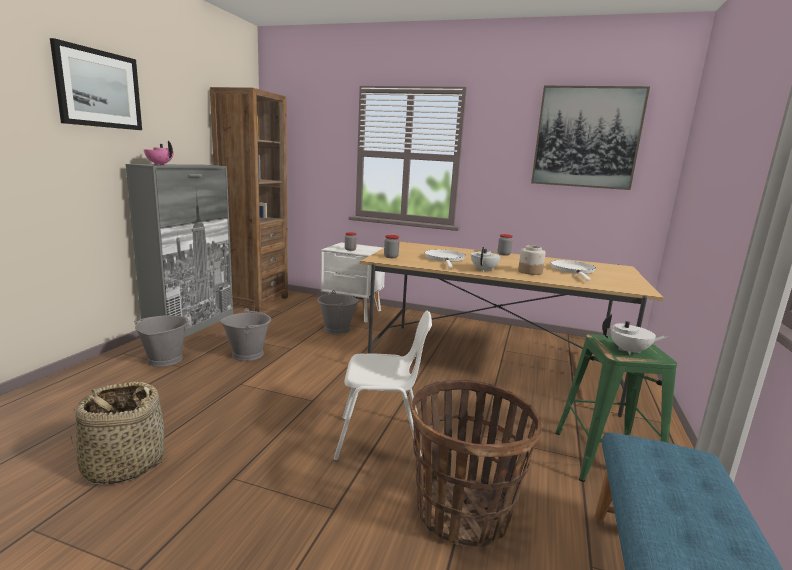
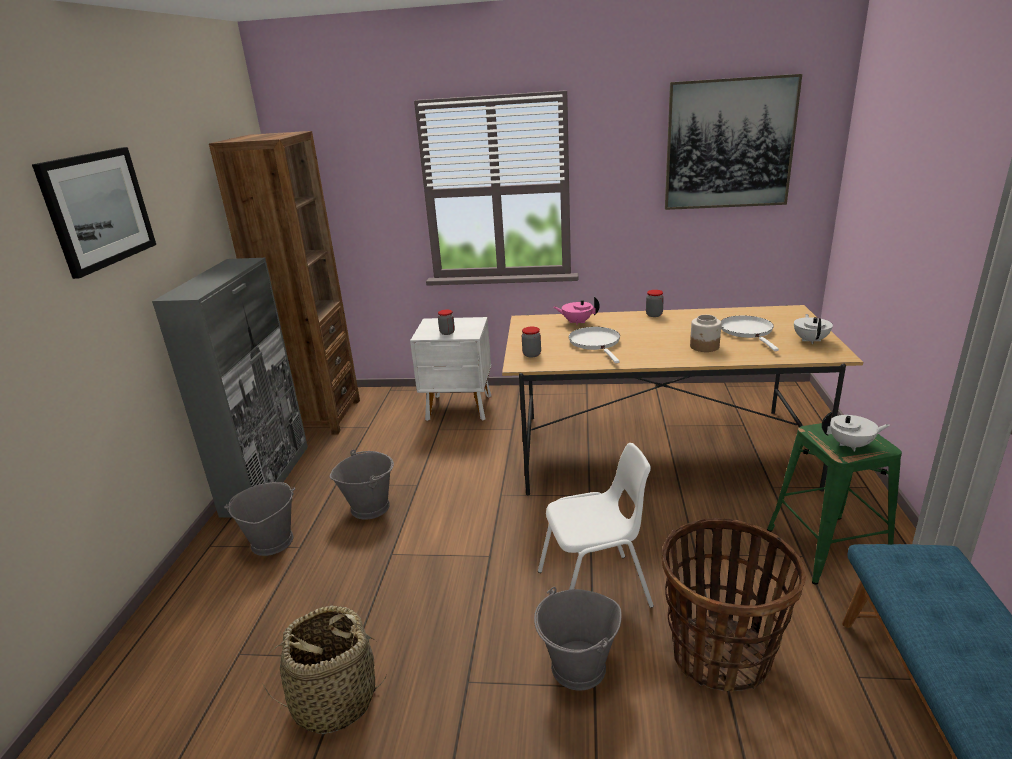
camera: 10 degrees left, 10 degrees up
(159, 164) = (195, 289): pink teapot -> pink teapot (577, 322)
(336, 329) = (454, 440): grey bucket -> grey bucket (578, 668)
(484, 270) = (653, 355): white teapot -> white teapot (810, 340)

